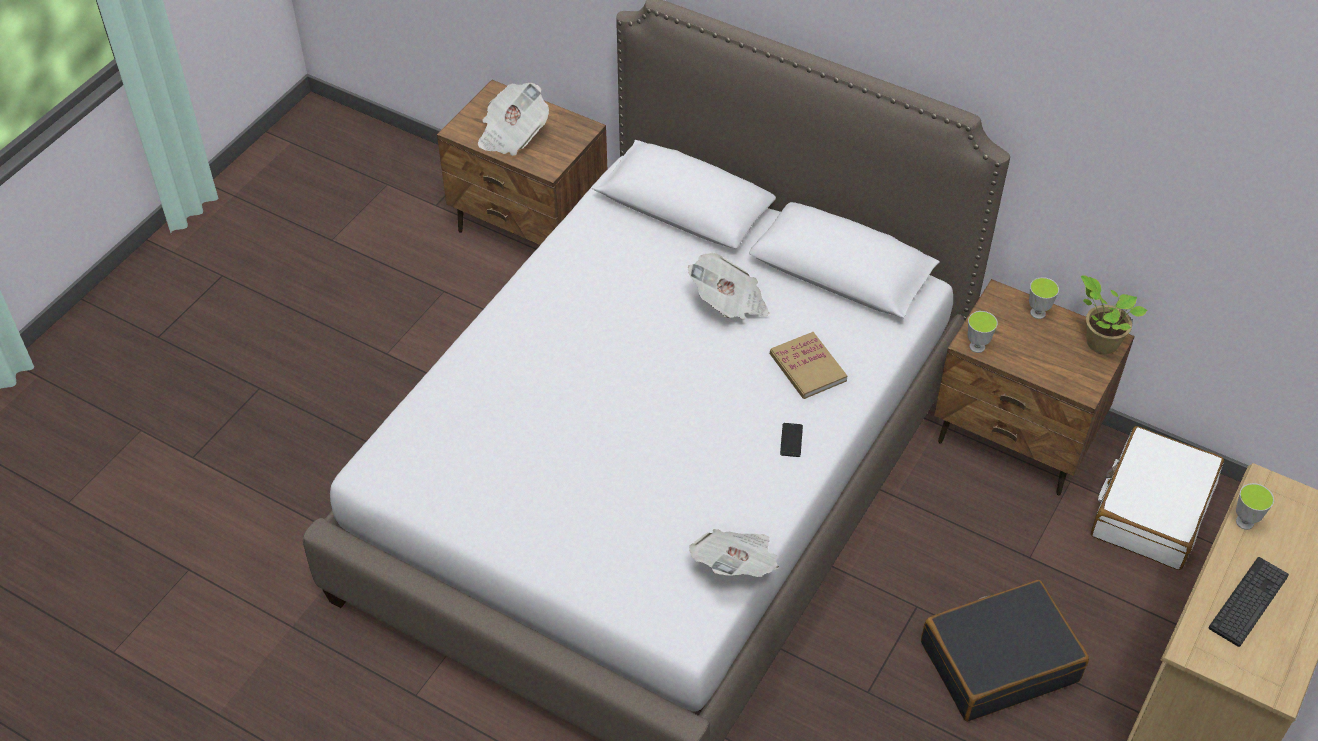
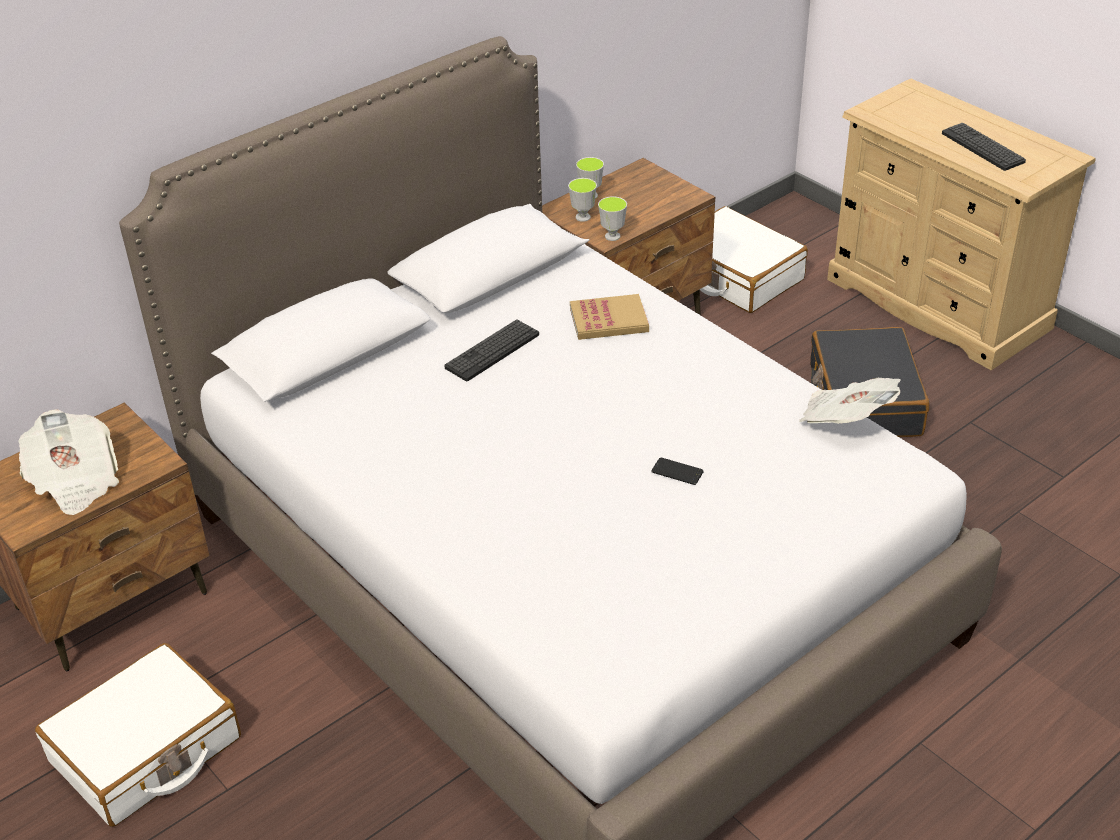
camera: 70 degrees left, 10 degrees down
(405, 299) = (146, 751): none -> white suitcase
(729, 303) = (492, 351): newspaper -> keyboard
(791, 440) = (698, 351): phone -> phone (677, 472)
(1099, 341) = (641, 174): potted plant -> none
(1244, 522) = (903, 129): cup -> cup (583, 217)

